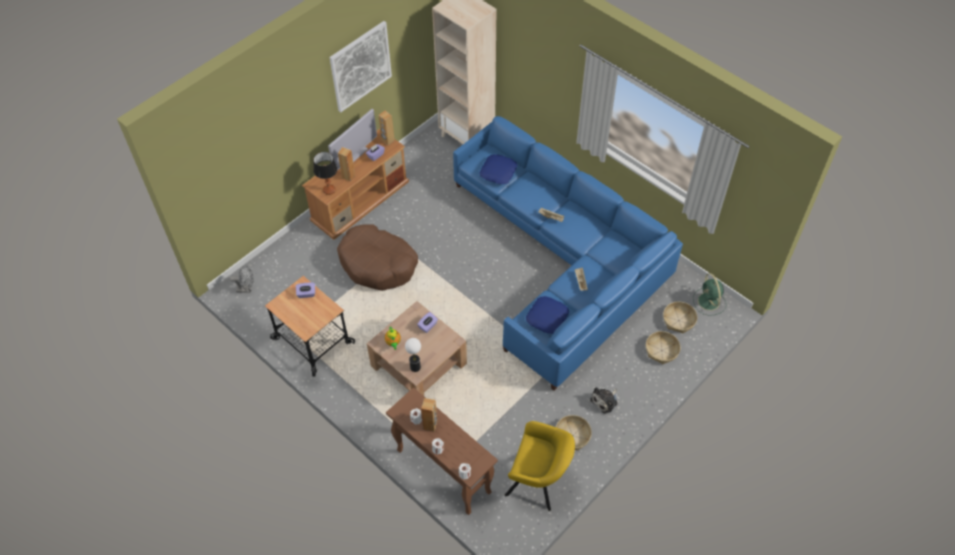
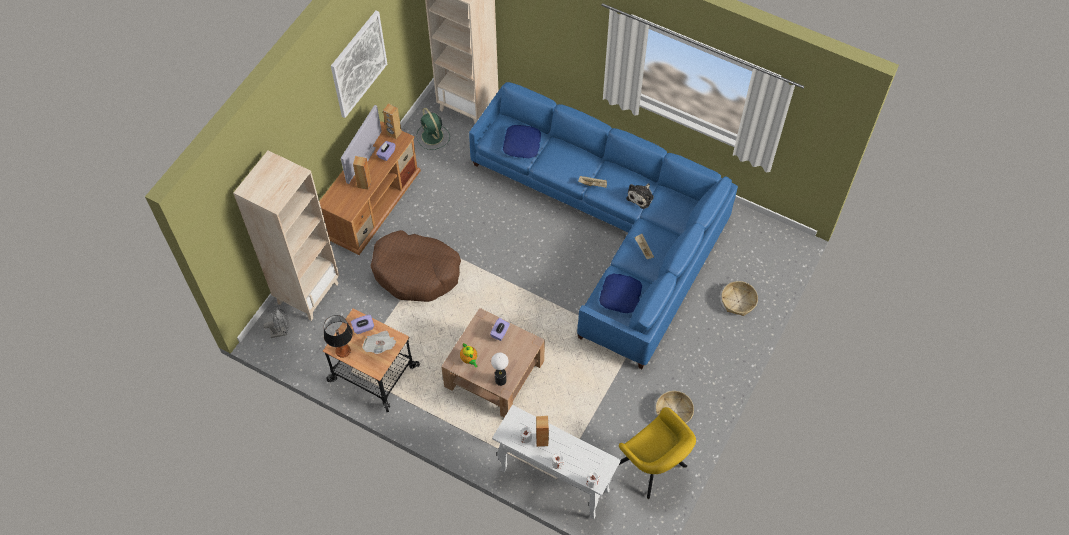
camera: 15 degrees left, 5 degrees up
(280, 261) = (308, 293): none -> beige bookcase
(316, 312) = (380, 346): none -> newspaper
(329, 190) = (348, 204): table lamp -> table lamp (343, 351)
(442, 471) = (553, 480): brown console table -> white console table
(539, 482) = (653, 468): yellow armchair -> yellow armchair turned 45 degrees clockwise
(605, 401) = (696, 368): plush toy -> plush toy (641, 197)
(679, 320) = (747, 265): basket -> none
(709, 302) = (772, 239): green fan -> green fan (433, 137)

